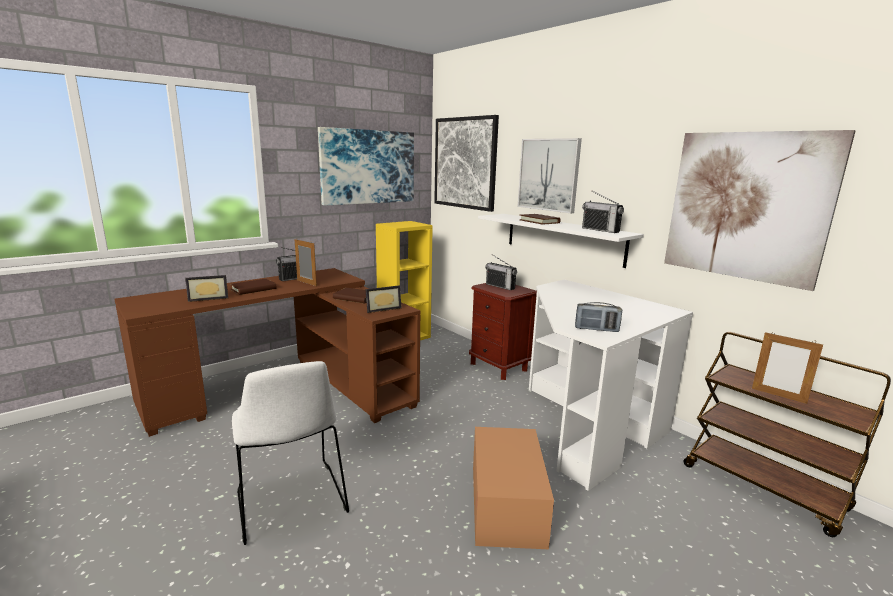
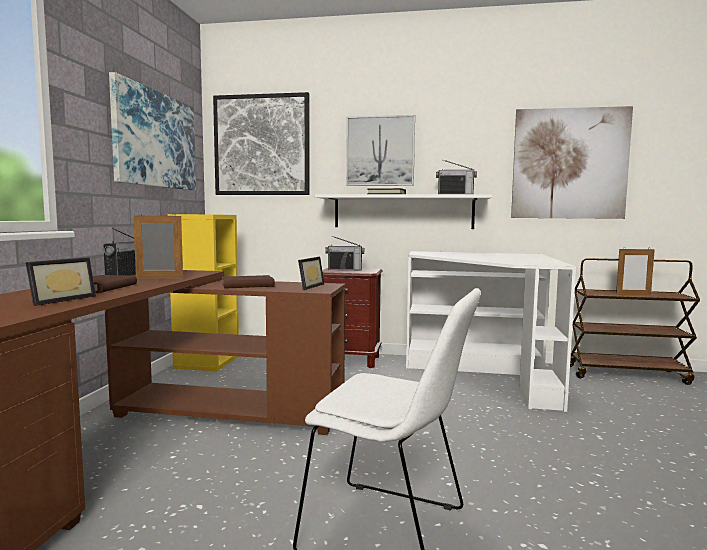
camera: 40 degrees left, 10 degrees down
(506, 504) = (544, 441): cardboard box -> none
(596, 329) = (536, 262): radio -> none

